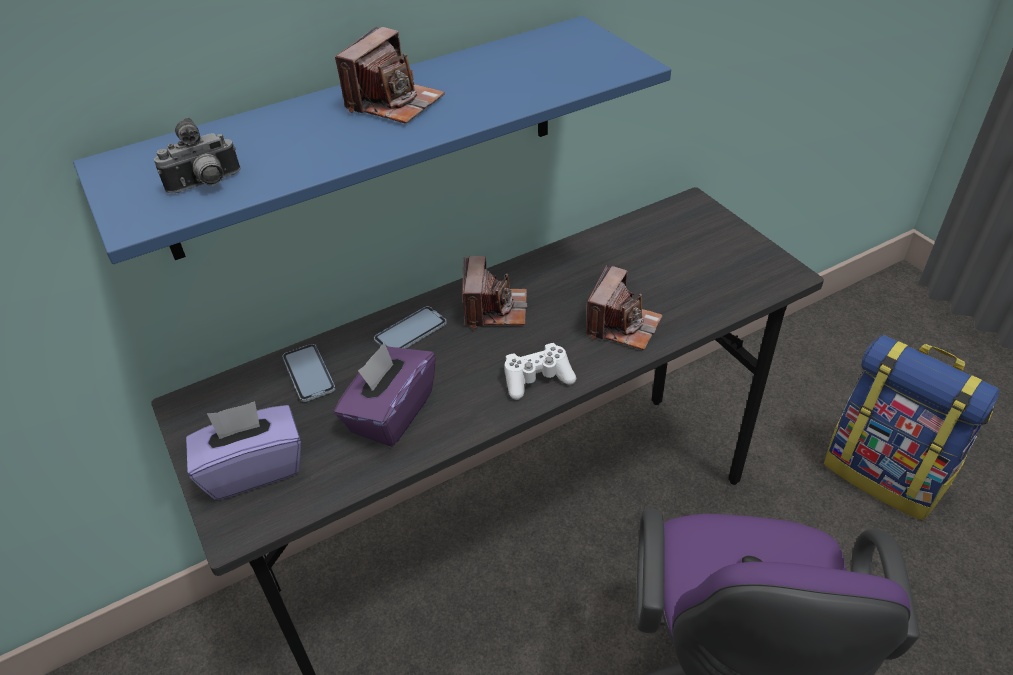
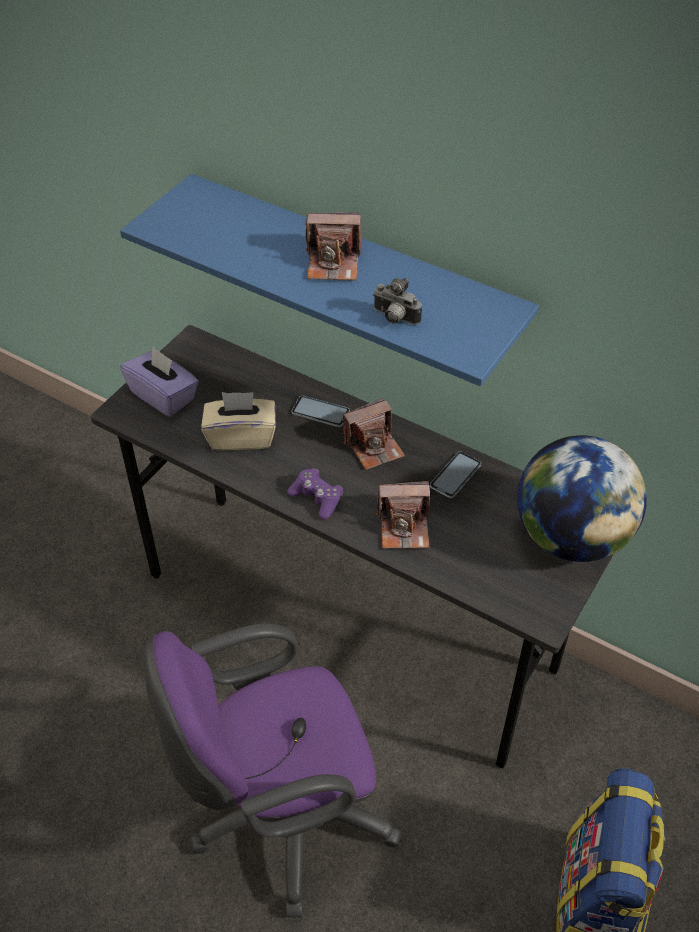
camera: 60 degrees right, 5 degrees up
(206, 185) = (195, 232): camera -> camera (394, 318)
(309, 374) = (251, 381): phone -> phone (455, 475)
(391, 413) = (241, 436): purple tissue box -> beige tissue box
(537, 378) = (317, 498): white game controller -> purple game controller
(698, 225) = (571, 537): none -> globe

